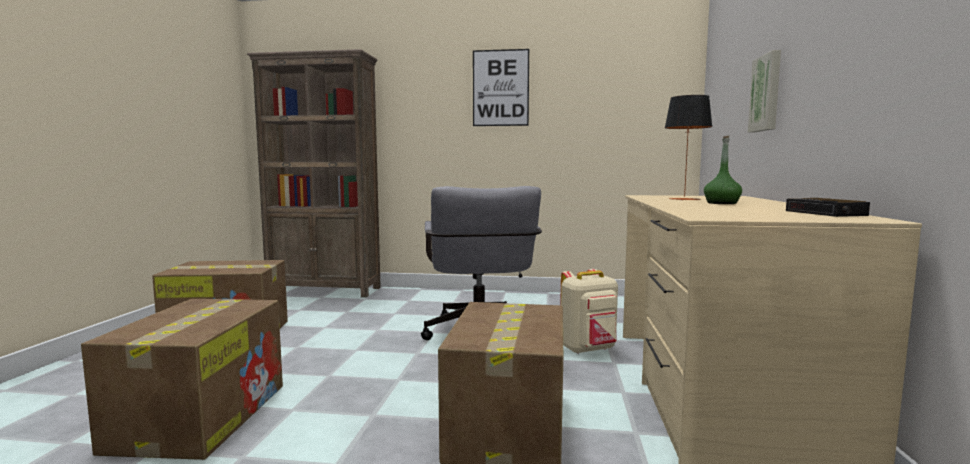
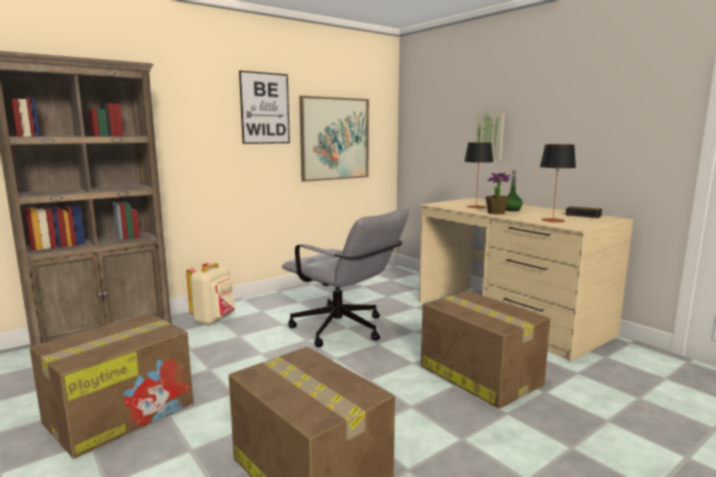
camera: 45 degrees left, 5 degrees up
(588, 349) = (420, 317): beige backpack -> beige backpack (214, 320)
(593, 120) = (335, 139): none -> picture
(674, 203) = (496, 213): none -> potted plant
(714, 211) = (552, 220): none -> table lamp

